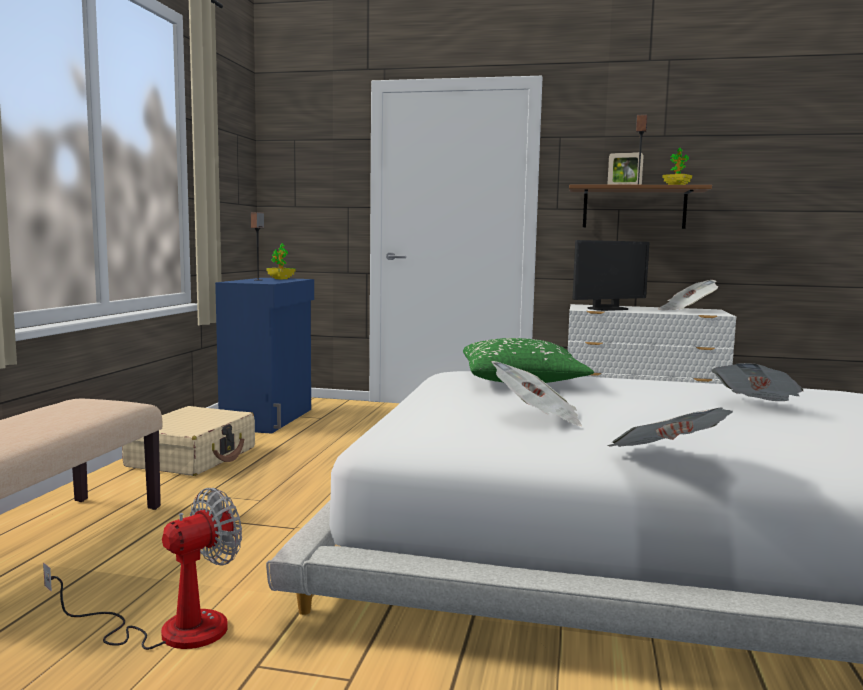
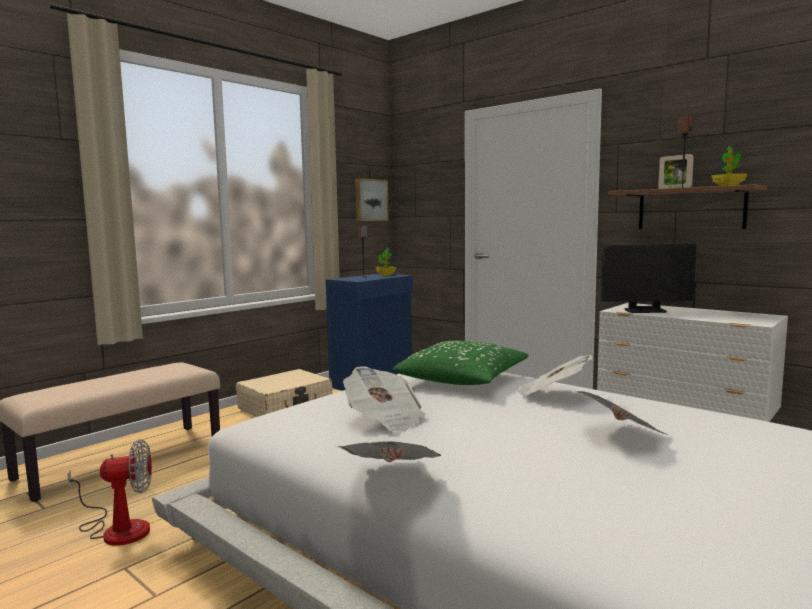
camera: 30 degrees right, 0 degrees up
(239, 181) = (370, 200): none -> picture
(686, 310) = (734, 316): newspaper -> newspaper (551, 395)

